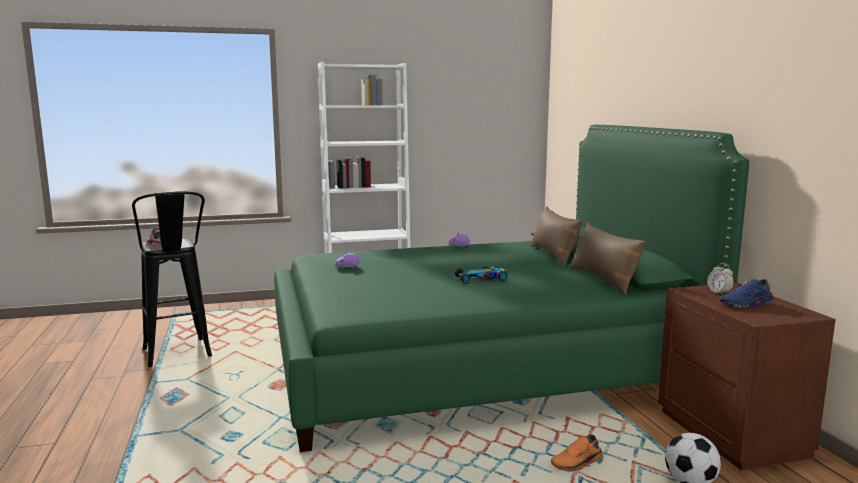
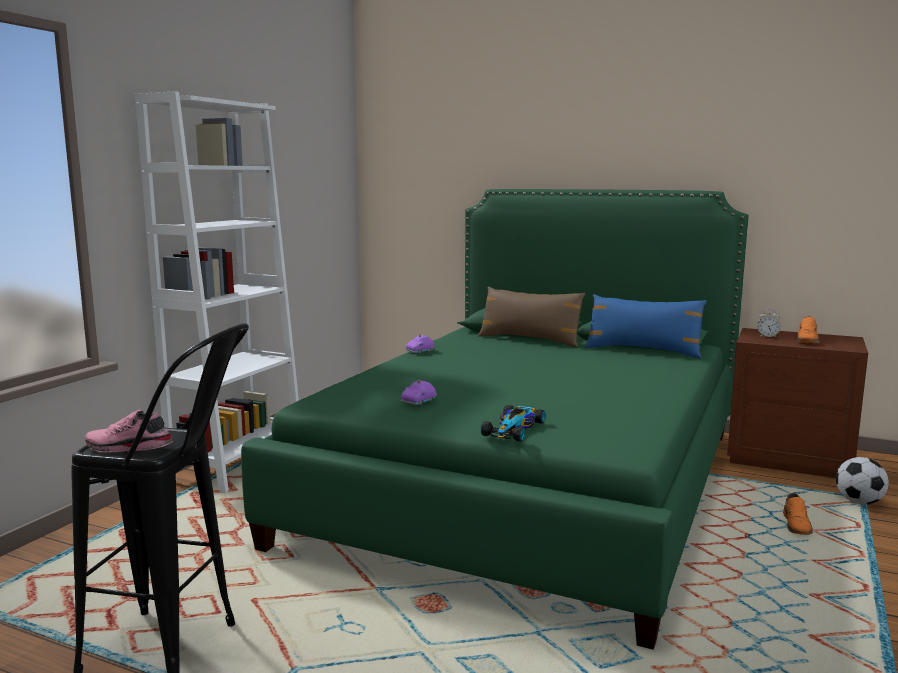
camera: 50 degrees left, 0 degrees up
(482, 278) = (572, 375): toy car -> toy car (514, 428)
(603, 280) = (643, 351): brown pillow -> blue pillow
(746, 304) = (808, 340): blue shoe -> orange shoe

